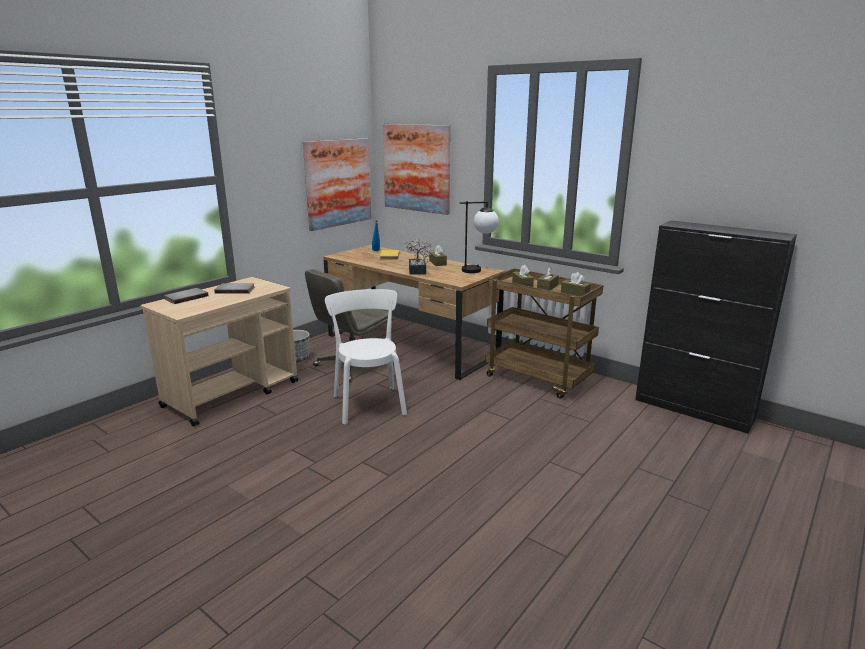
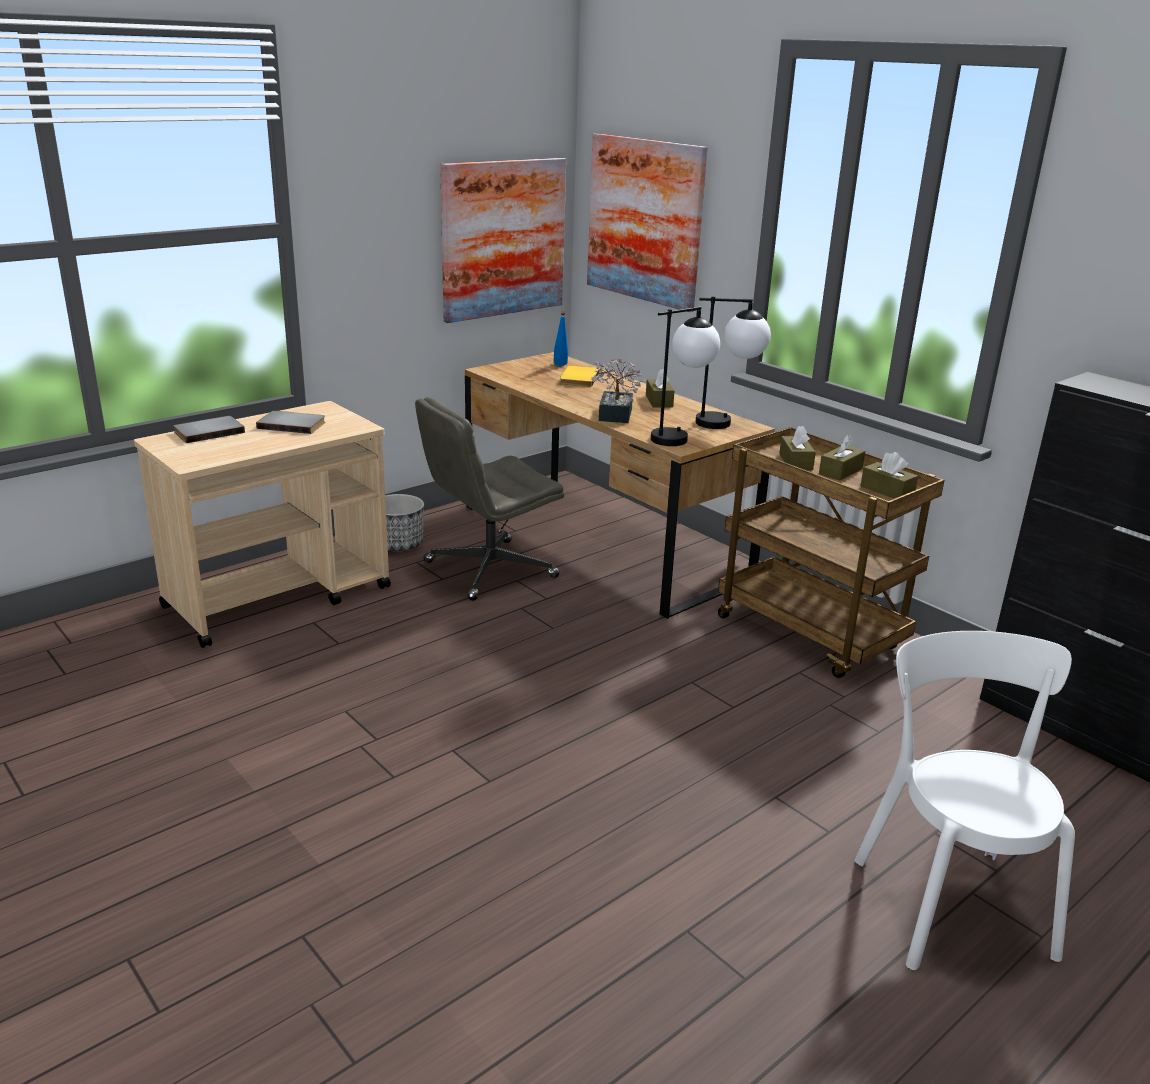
camera: 10 degrees right, 5 degrees up
(368, 403) = (495, 642): white chair -> white chair (948, 899)
(457, 278) = (680, 437): none -> table lamp

